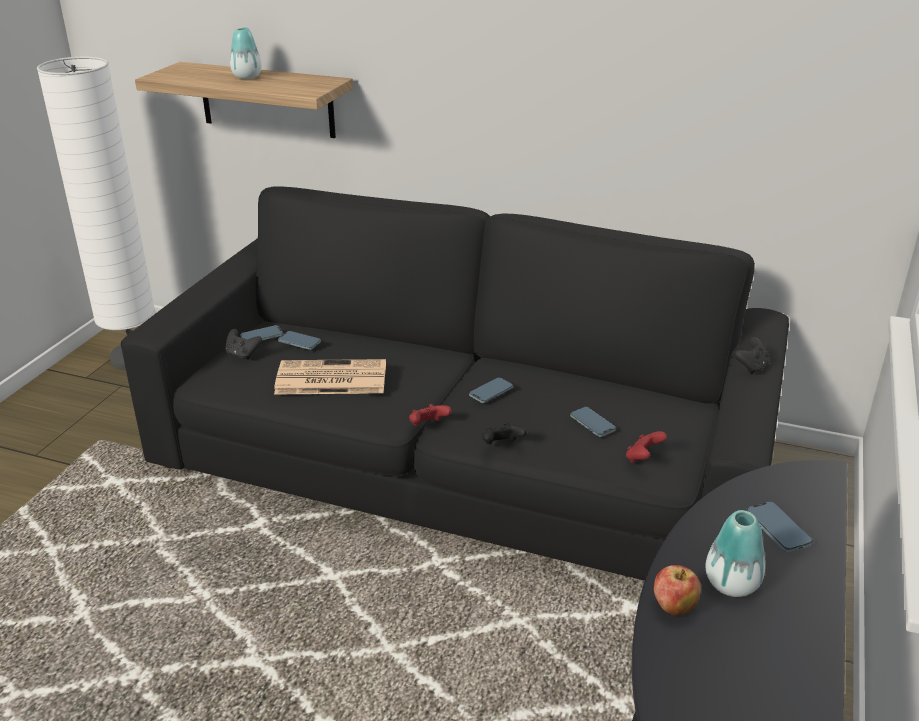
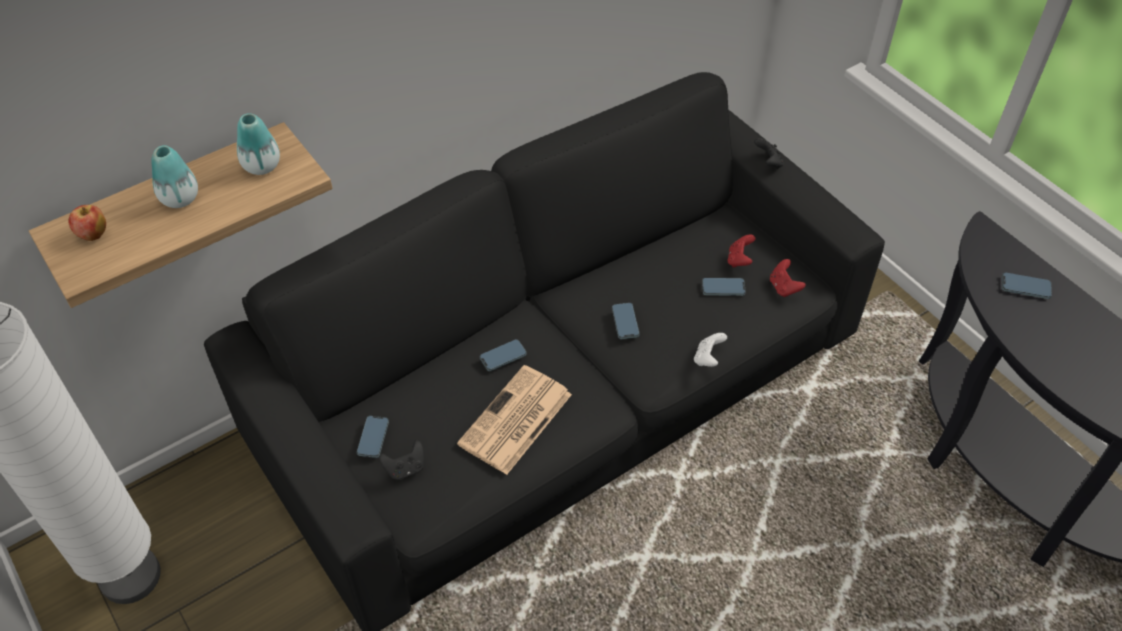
camera: 55 degrees left, 20 degrees up
(299, 342) = (422, 413): phone -> phone (503, 356)
(428, 426) = (634, 389): red game controller -> red game controller (739, 260)
(502, 445) = (708, 358): black game controller -> white game controller
(673, 607) = (1068, 380): apple -> apple (93, 235)
(731, 584) = (1062, 341): vase -> vase (262, 166)

